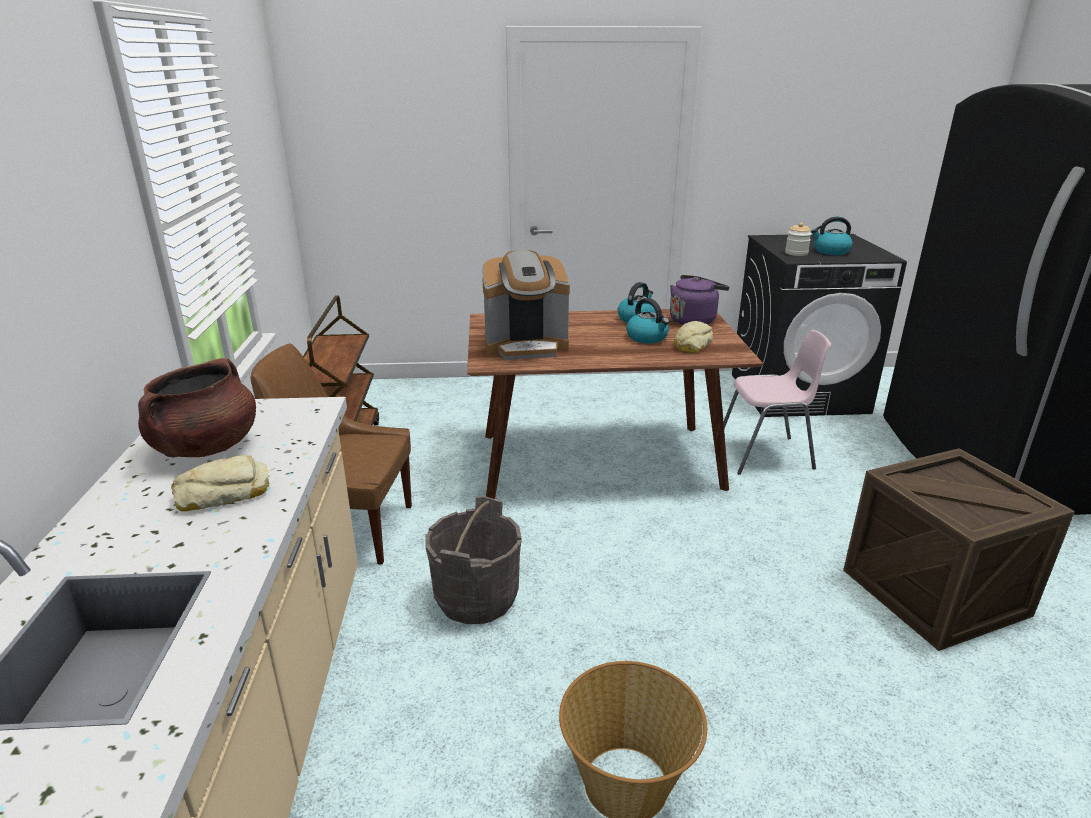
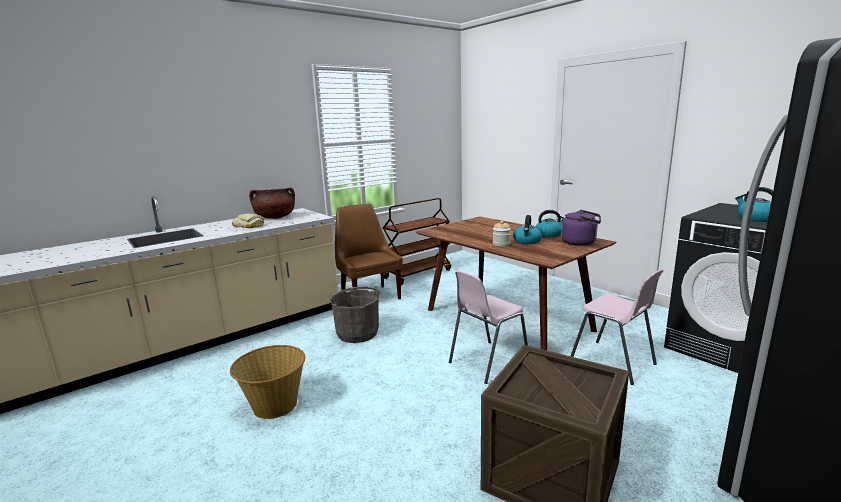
camera: 55 degrees right, 10 degrees down
(526, 346) = (462, 230): coffee machine -> none
(689, 525) = (487, 362): none -> pink chair
(691, 344) = (541, 249): bread -> none
(796, 253) = (715, 215): jar -> jar (501, 244)

